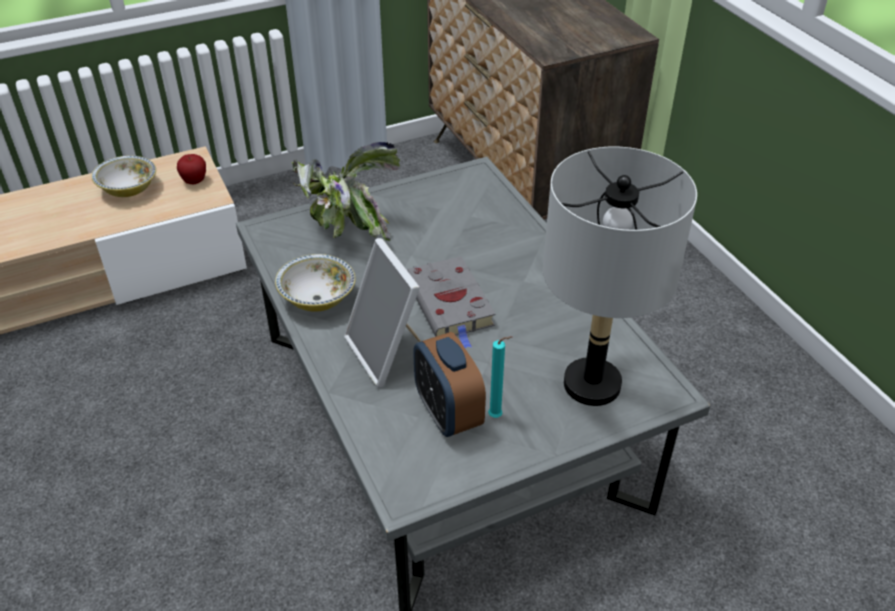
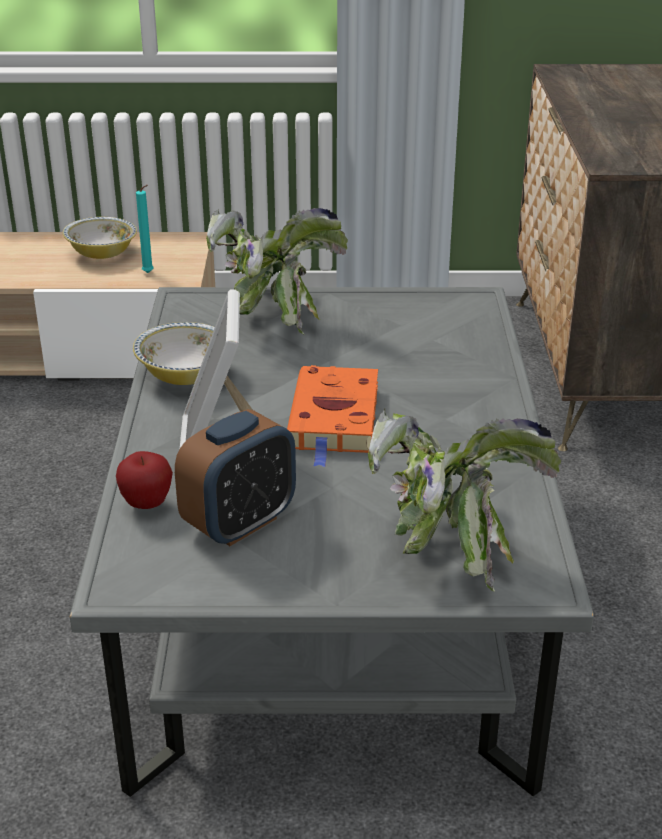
camera: 25 degrees right, 10 degrees down
(194, 182) = (174, 261): apple -> apple (147, 504)
(448, 413) = (240, 523): alarm clock -> alarm clock turned 135 degrees counterclockwise
(451, 305) = (334, 419): grey book -> orange book
(497, 416) = (296, 544): turquoise candle -> turquoise candle (149, 273)
(592, 384) = (446, 546): grey table lamp -> potted plant

